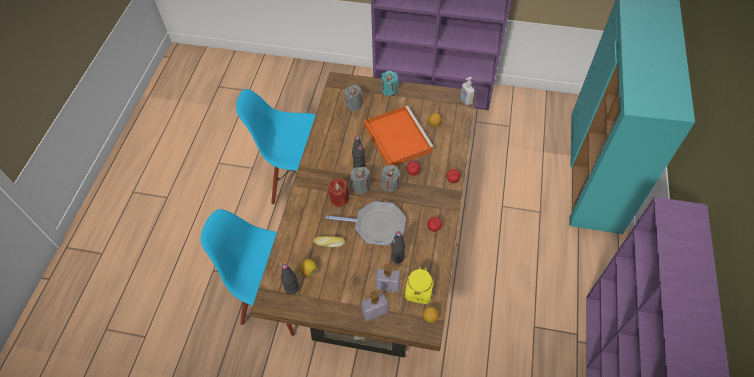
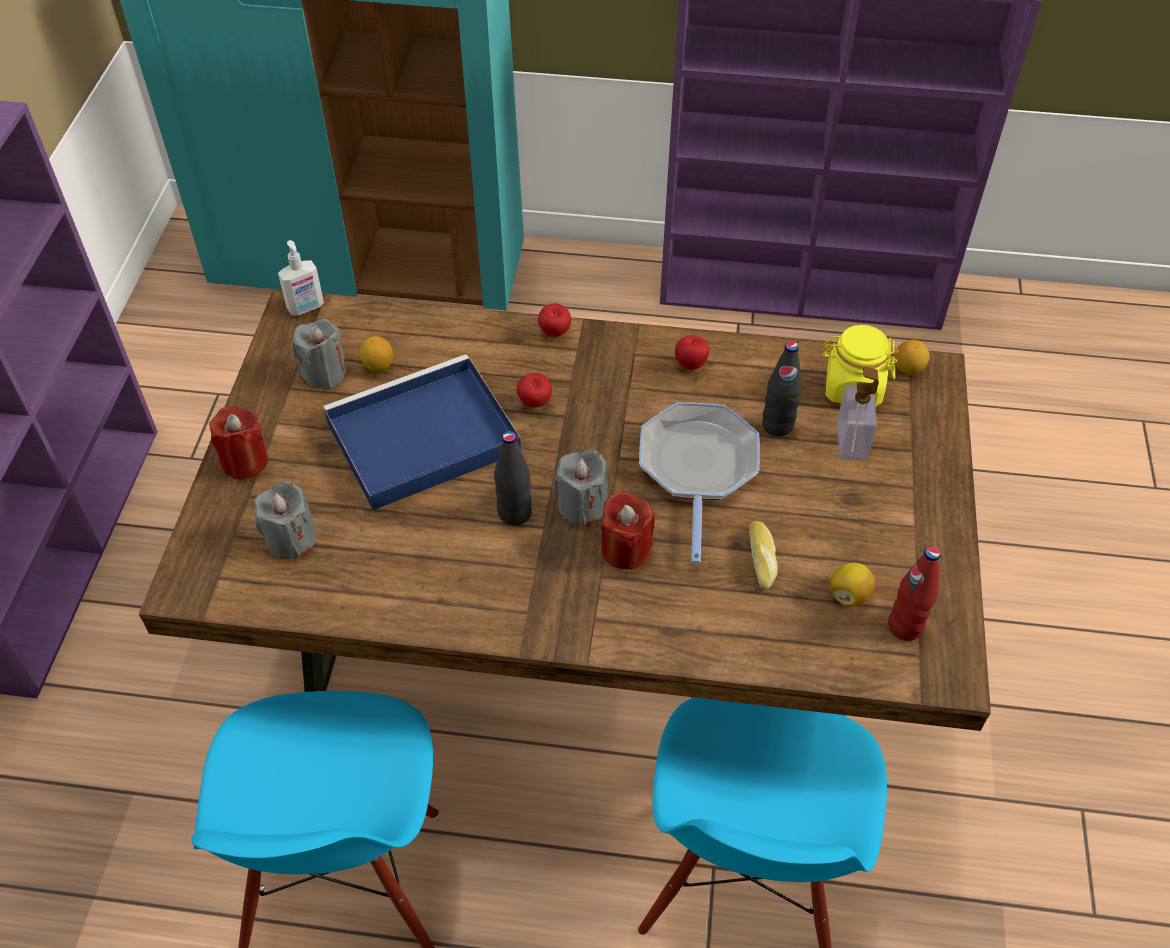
camera: 95 degrees left, 5 degrees down
(292, 288) = (905, 626): black bottle -> red bottle
(374, 312) = (921, 460): soap dispenser -> none
(389, 90) = (244, 461): turquoise candle -> red candle
(390, 185) = (573, 446): grey candle -> grey candle (324, 373)
(396, 137) = (419, 438): orange tray -> blue tray

